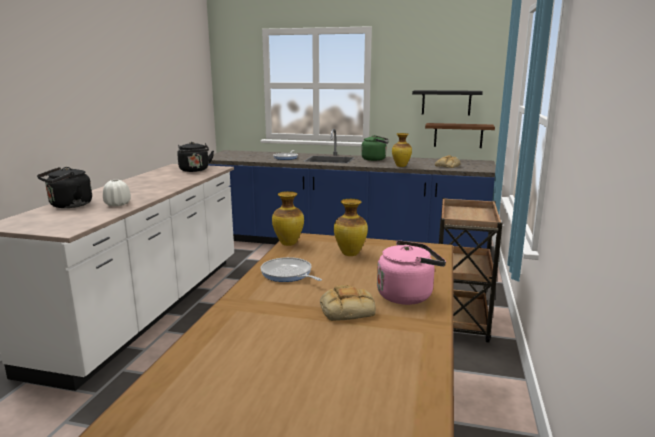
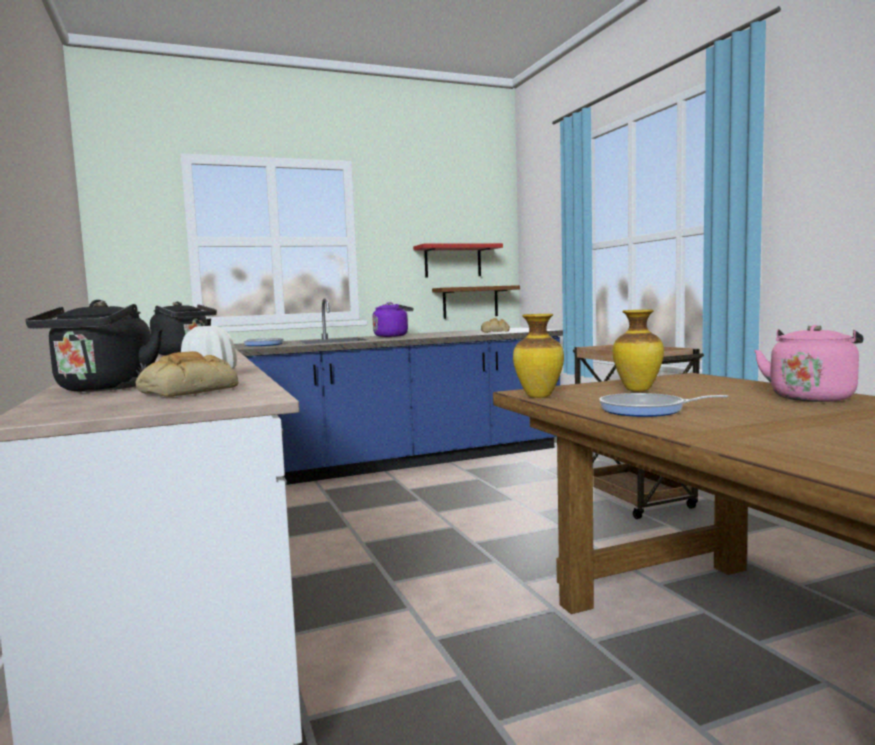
camera: 35 degrees left, 10 degrees down
(347, 309) = (817, 413): bread -> bread (188, 390)
(375, 159) = (393, 336): green kettle -> purple kettle
(401, 166) = (447, 335): vase -> none
(446, 102) = (452, 261): black shelf -> red shelf

